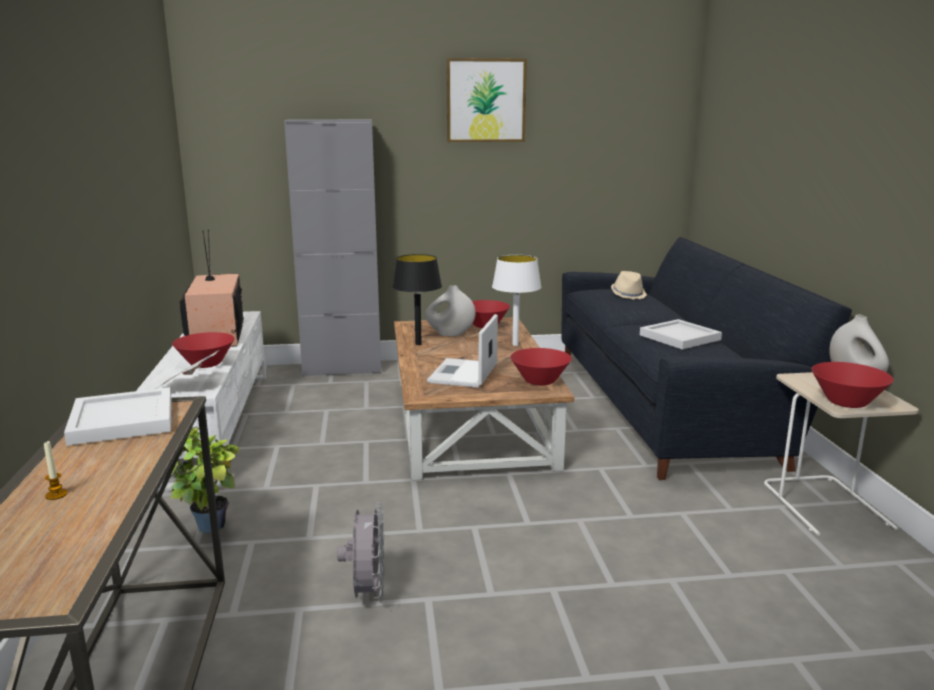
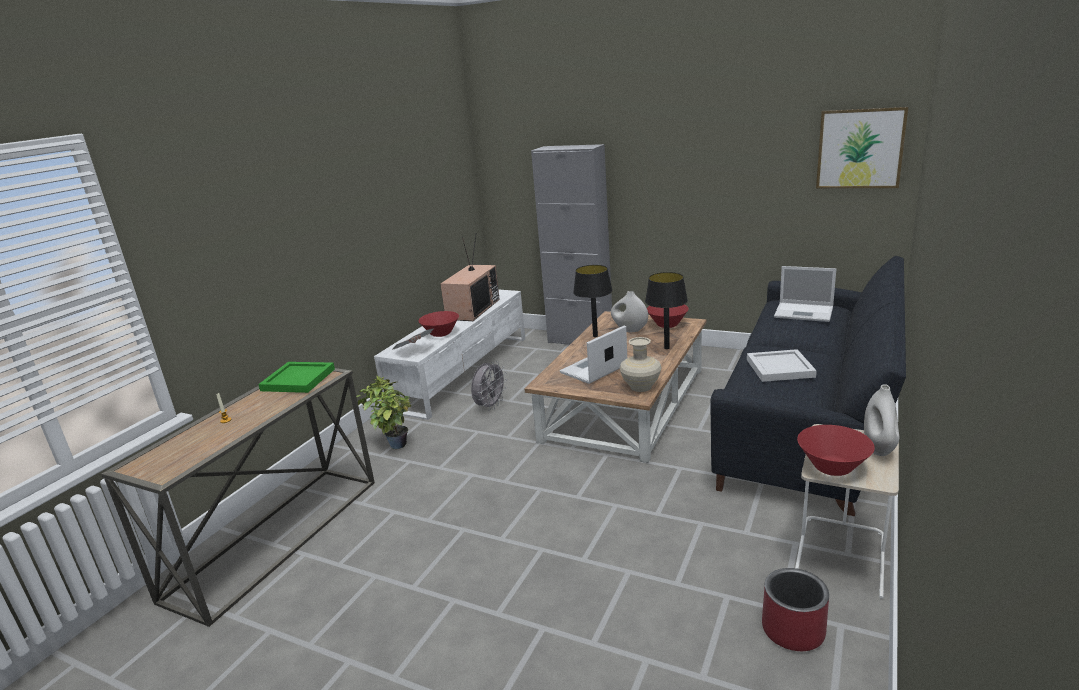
camera: 35 degrees right, 5 degrees up
(124, 419) = (299, 379): white tray -> green tray
(367, 593) = (435, 514): grey fan -> grey fan (490, 406)
(486, 100) = (700, 124): picture -> picture (860, 148)
(515, 345) = (666, 348): white table lamp -> black table lamp
(539, 381) = (640, 387): red bowl -> beige vase
(628, 295) = (805, 312): beige hat -> laptop
(871, 579) = (793, 630): none -> red planter

